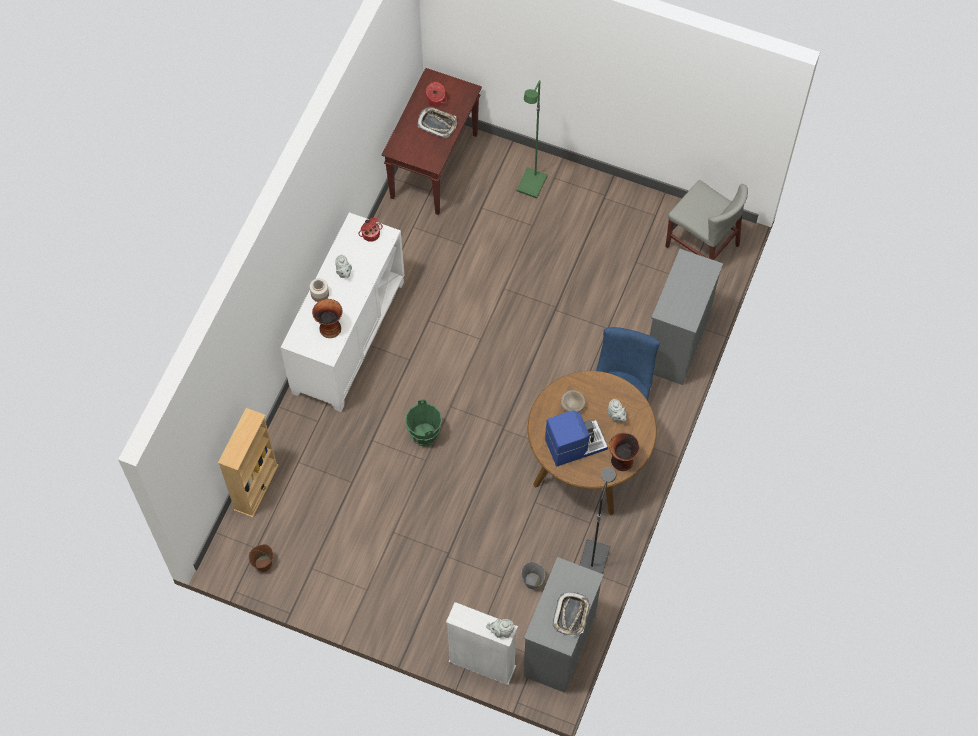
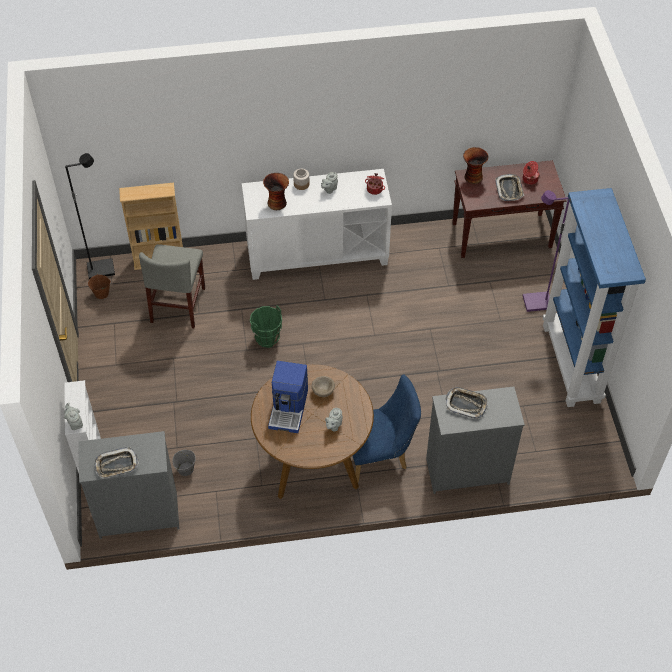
camera: 60 degrees right, 10 degrees down
(532, 184) = (537, 303): green floor lamp -> purple floor lamp
(575, 444) = (289, 408): coffee machine -> coffee machine turned 60 degrees clockwise
(593, 557) = (232, 502): black floor lamp -> black floor lamp (101, 269)
(616, 197) = (572, 364): none -> blue bookcase
(621, 461) = (294, 449): vase -> vase (472, 177)
(676, 295) = (466, 404): none -> tray
(702, 246) = (576, 446): grey chair -> grey chair (178, 305)

